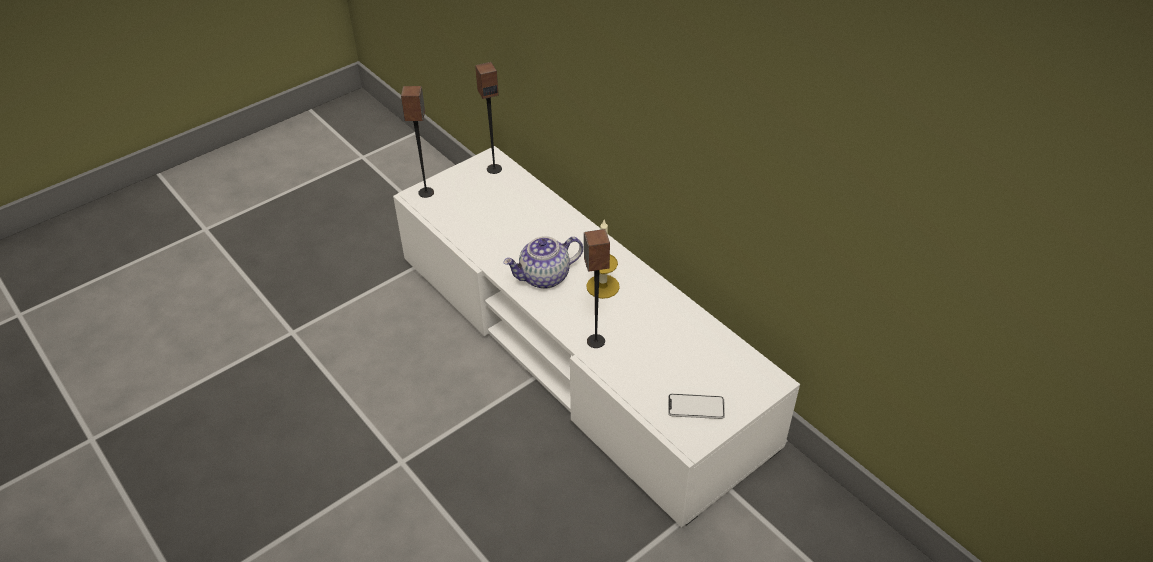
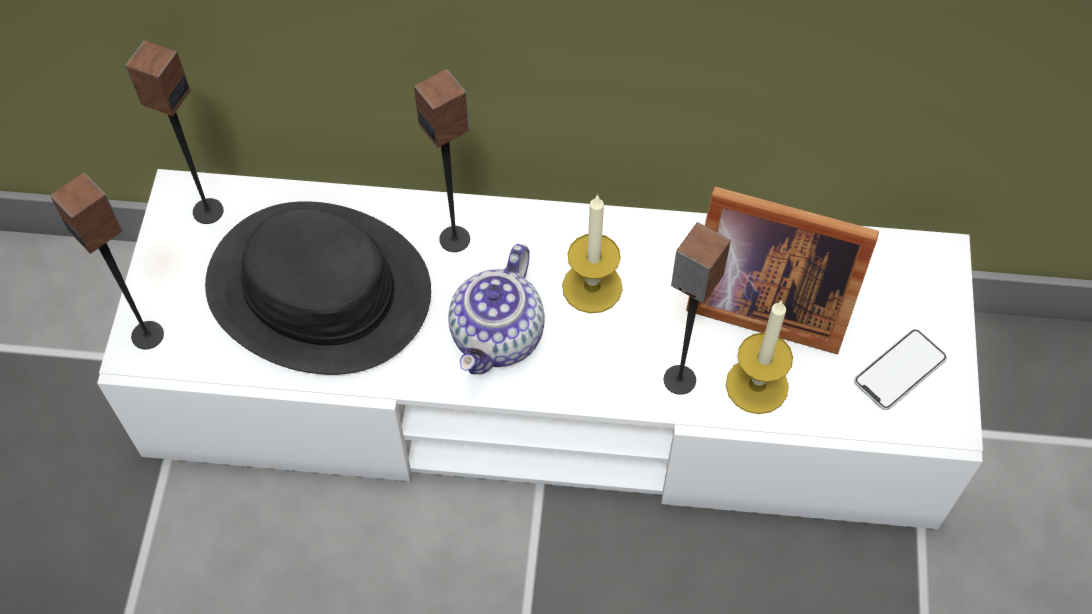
camera: 45 degrees left, 15 degrees up
(500, 218) = (319, 290): none -> black hat
(571, 235) = (455, 239): none -> speaker
(625, 366) = (757, 385): none -> candle
(669, 340) = (763, 299): none -> picture frame

